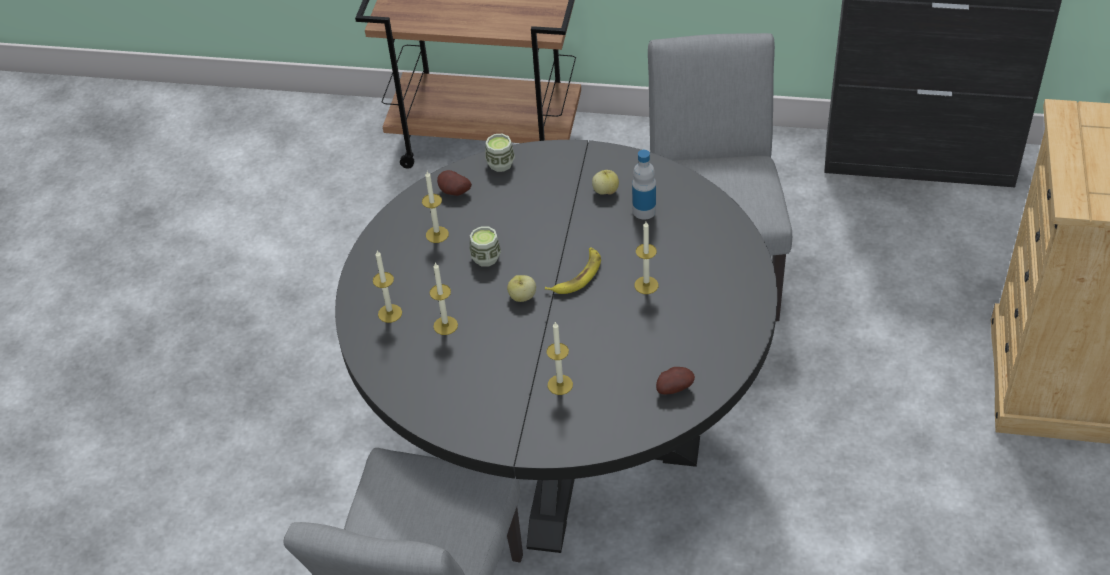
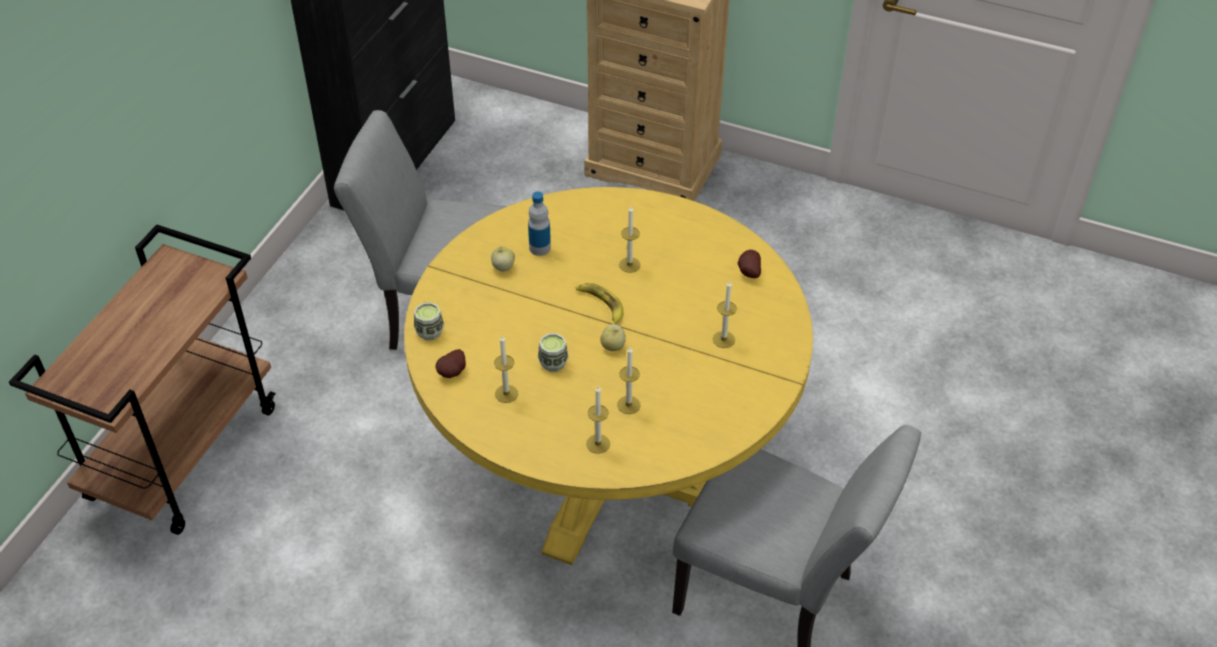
camera: 80 degrees left, 0 degrees up
(566, 438) = (607, 464): black dining table -> yellow dining table

